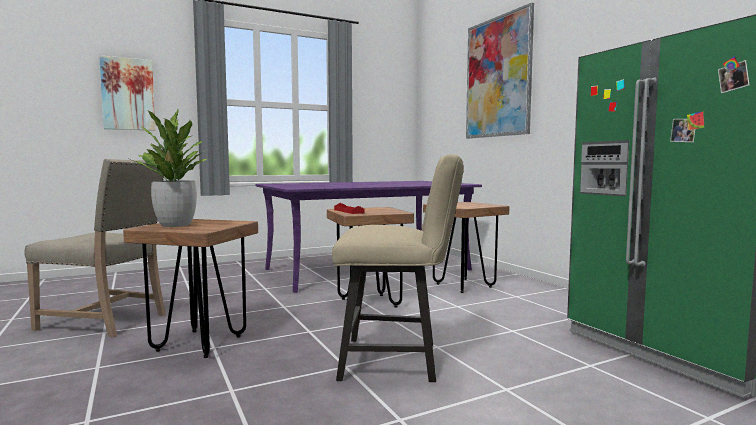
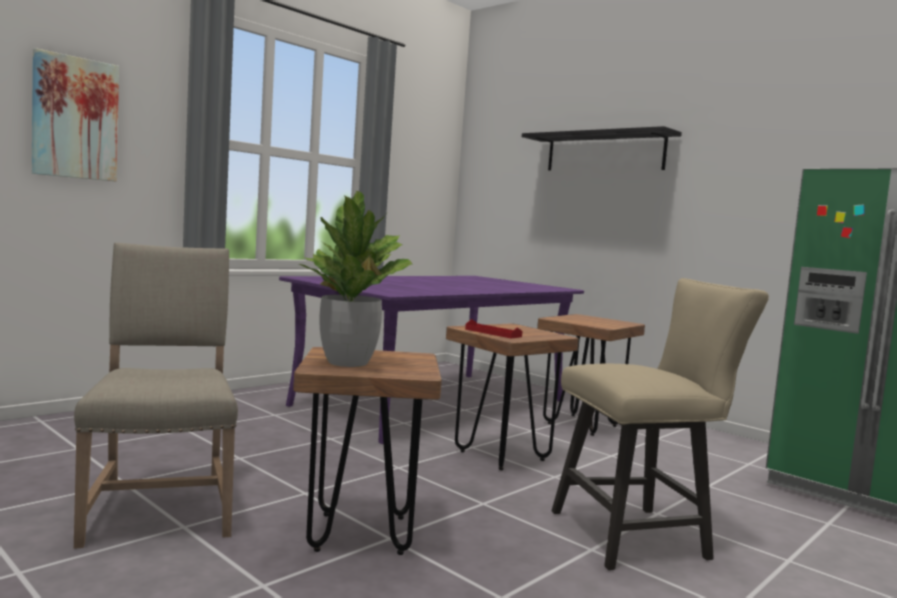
camera: 20 degrees left, 0 degrees up
(107, 321) = (161, 507): beige chair -> beige chair turned 105 degrees counterclockwise
(498, 77) = (604, 152): picture -> black shelf

